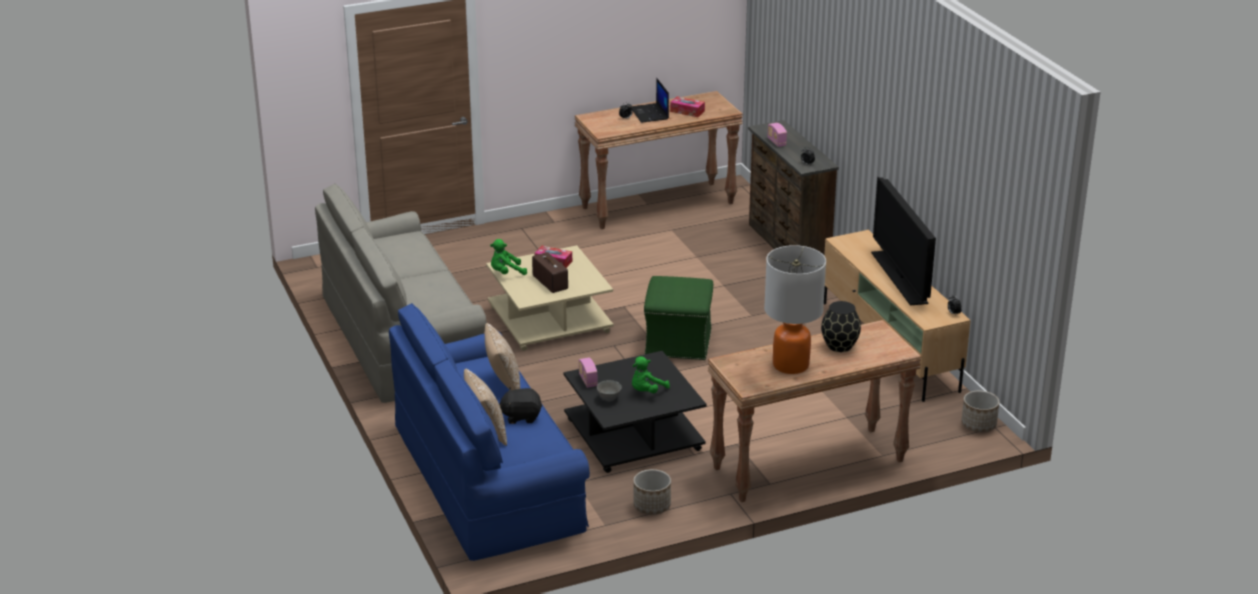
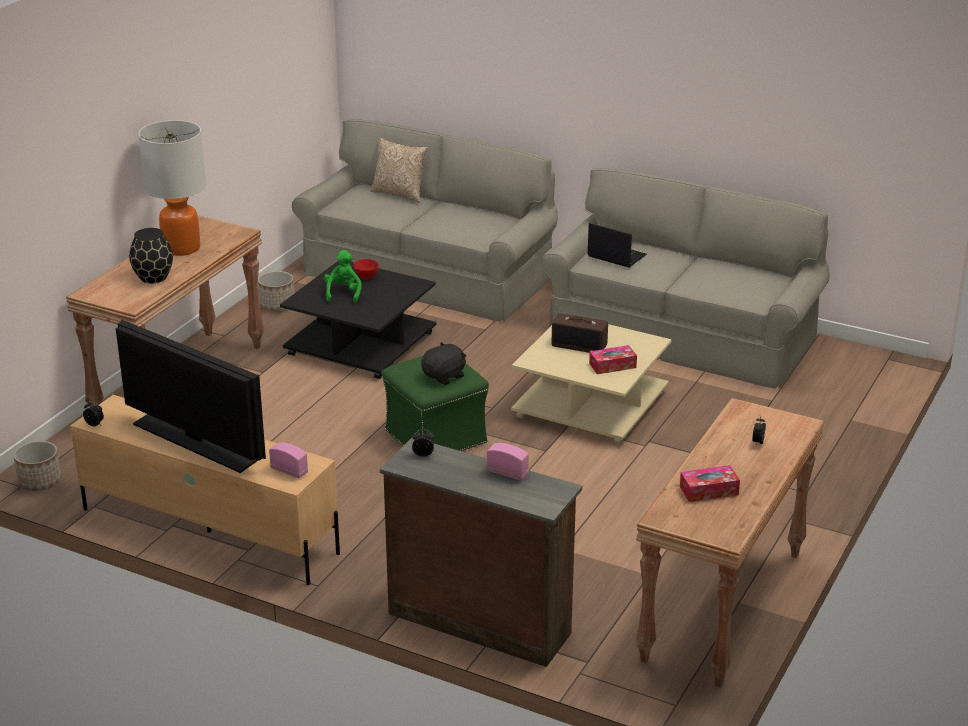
camera: 140 degrees right, 0 degrees up
(488, 477) = (427, 275): blue sofa -> grey sofa
(503, 385) = (442, 225): pillow -> none
(506, 273) = (634, 337): green plush toy -> none
(521, 416) = (391, 211): black plush toy -> black plush toy (444, 376)
(588, 380) = (404, 283): radio -> radio (289, 471)
(609, 399) = (366, 277): grey bowl -> red bowl
(650, 113) = (745, 464): laptop -> laptop (615, 256)

